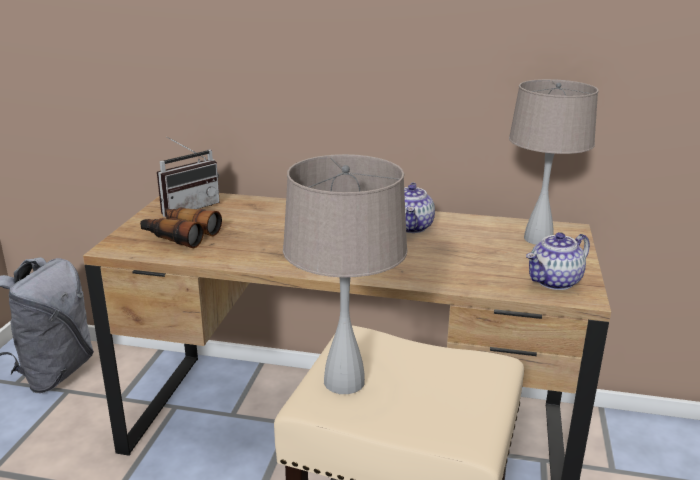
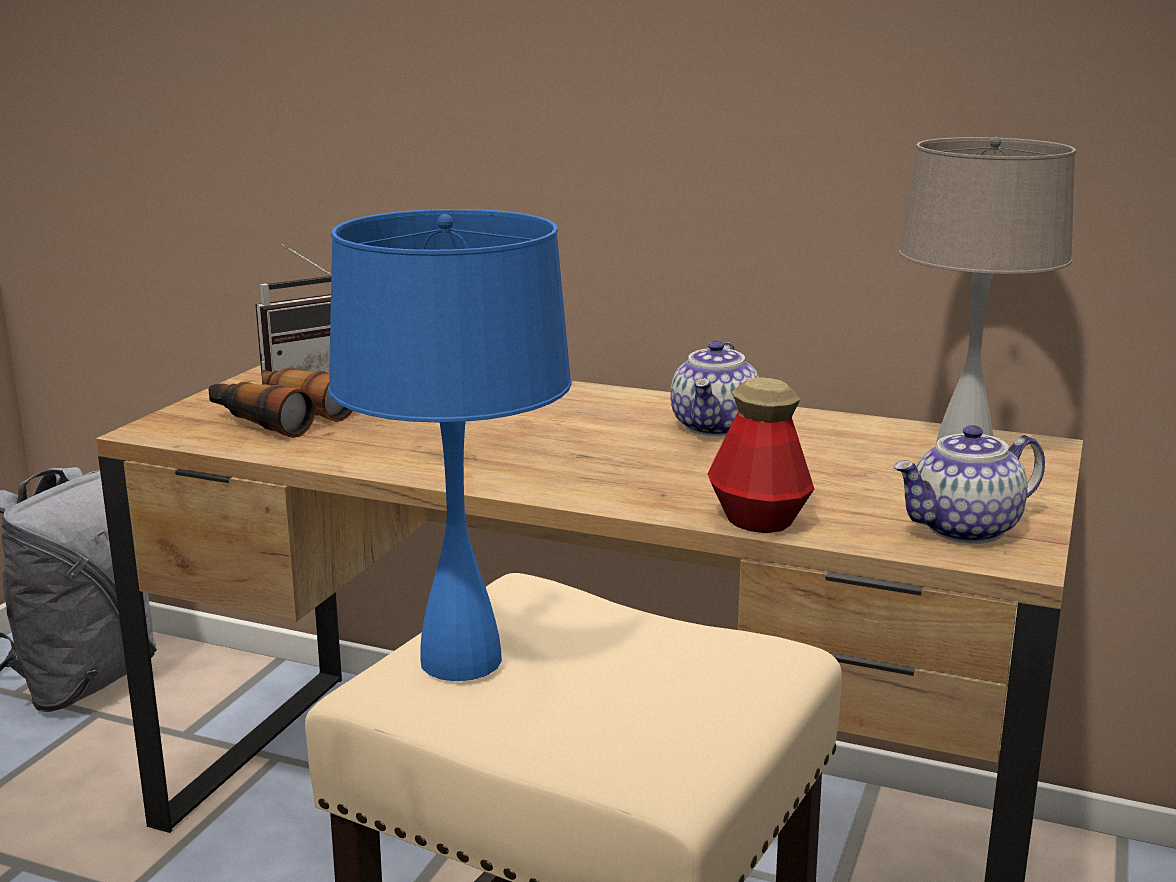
camera: 10 degrees right, 5 degrees down
(344, 382) = (461, 662): beige table lamp -> blue table lamp
(455, 283) = (758, 520): none -> bottle

